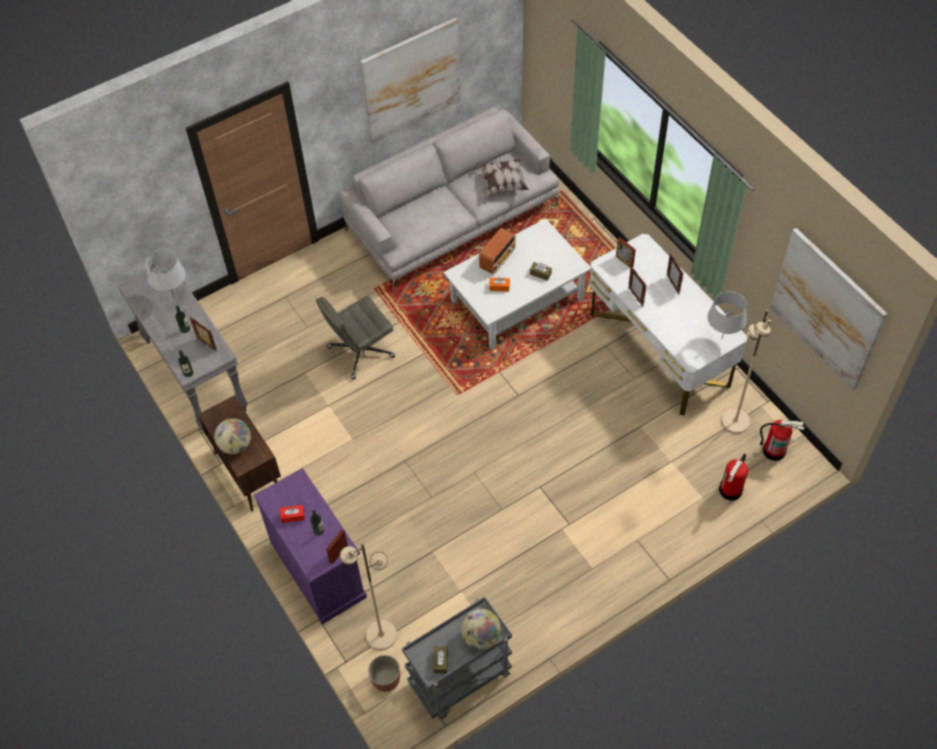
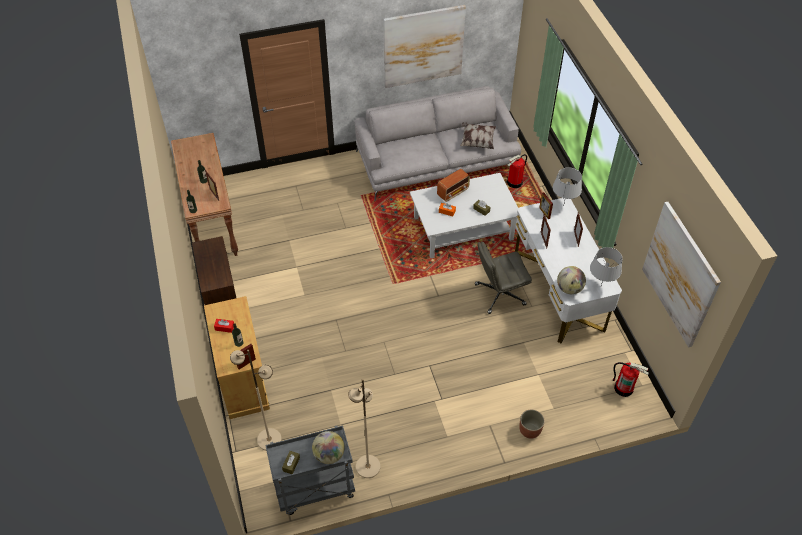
camera: 15 degrees right, 5 degrees down
(174, 297) = (205, 157): grey table lamp -> grey table lamp (563, 206)
(194, 375) = (211, 222): grey console table -> brown console table
(235, 445) = (209, 270): globe -> globe (569, 289)
(318, 569) = (243, 379): purple cabinet -> beige cabinet
(360, 352) = (334, 236): grey office chair -> grey office chair (499, 294)
(386, 679) = (259, 473): planter -> planter (529, 430)
(731, 490) = (578, 409): fire extinguisher -> fire extinguisher (514, 183)
(734, 421) = (599, 358): beige floor lamp -> beige floor lamp (367, 466)

